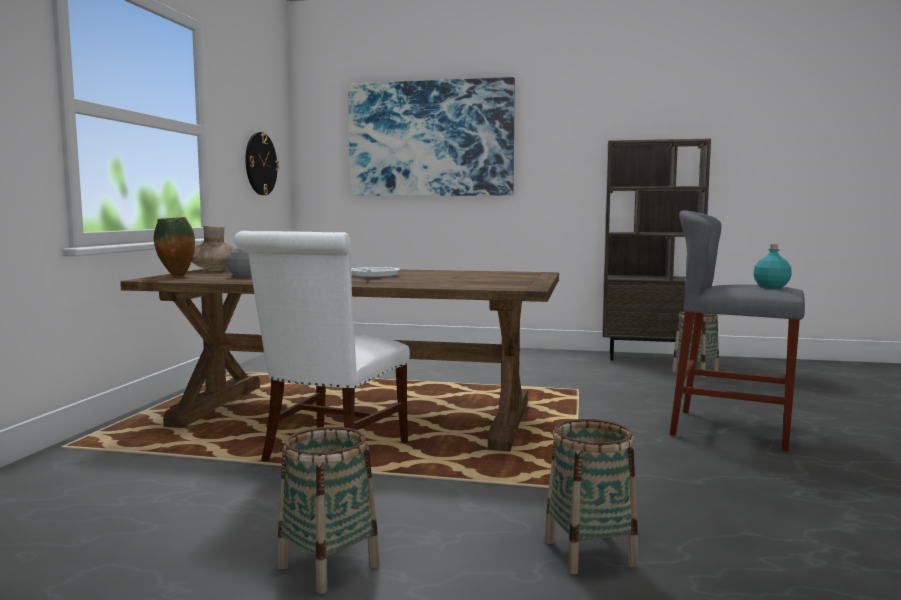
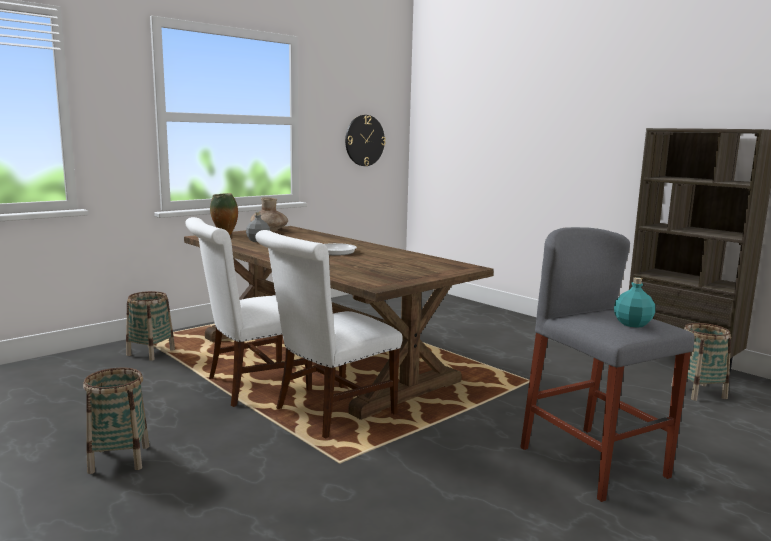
camera: 35 degrees right, 5 degrees up
(430, 139) = (507, 118): picture -> none
(467, 455) = (329, 413): none -> white chair
(589, 553) = (256, 514): basket -> basket (150, 353)

